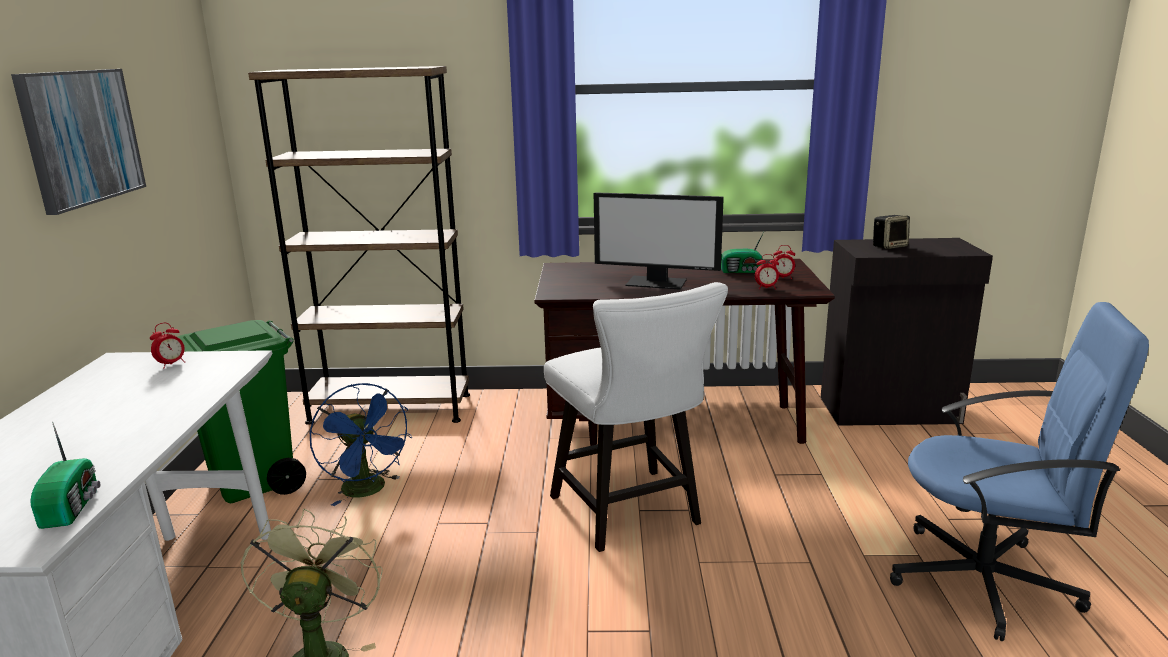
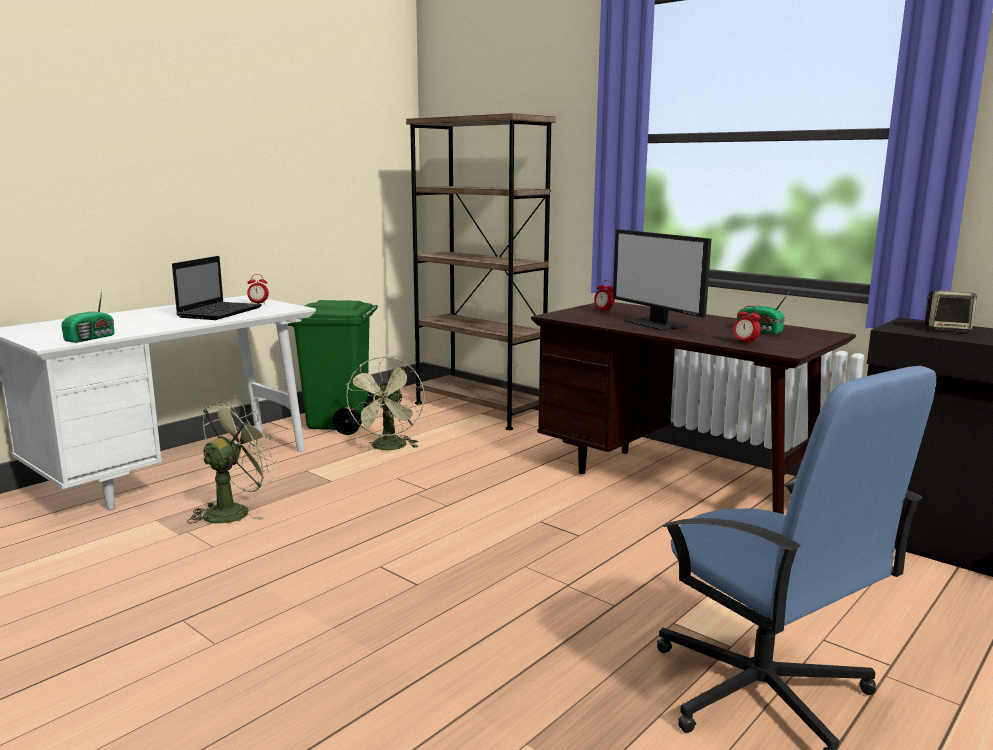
camera: 40 degrees right, 5 degrees down
(81, 137) = (266, 152): picture -> none
(154, 393) = (220, 312): none -> laptop
(369, 491) = (389, 448): blue fan -> green fan
(631, 515) = (528, 521): white chair -> none
(783, 278) = (786, 341): alarm clock -> alarm clock (603, 311)

